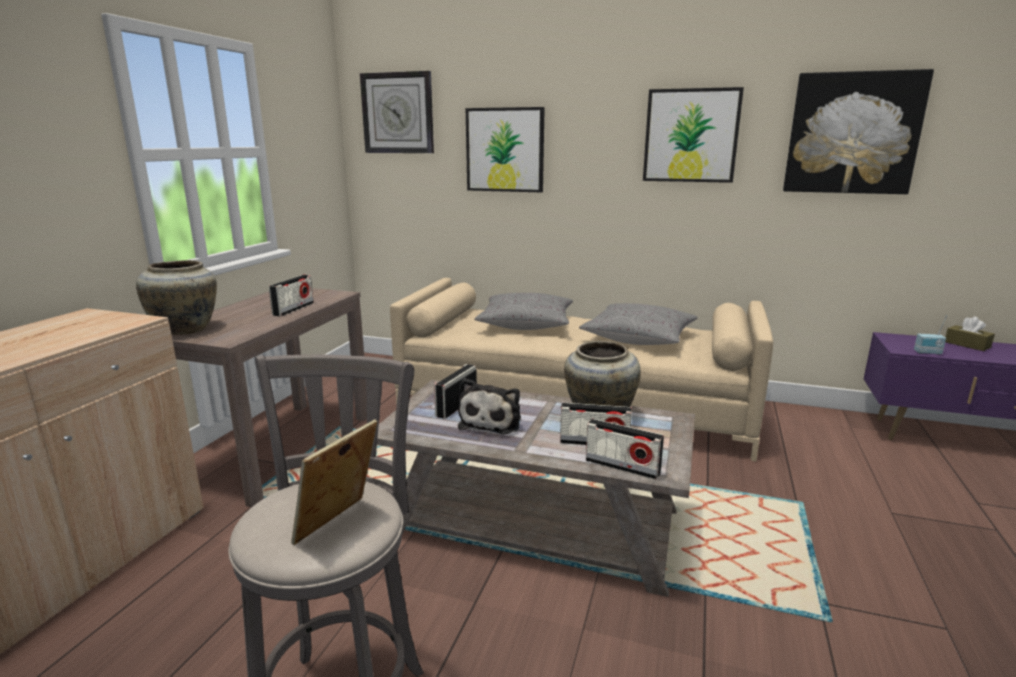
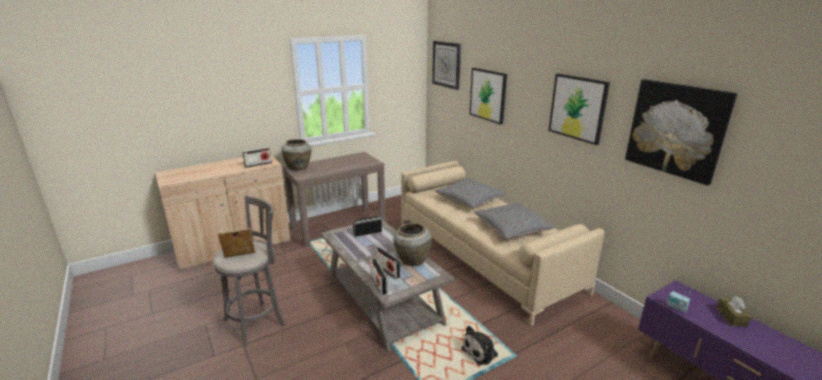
camera: 40 degrees right, 5 degrees up
(293, 309) = (345, 167): radio -> radio (258, 164)
(492, 421) = (368, 245): plush toy -> plush toy (481, 351)

